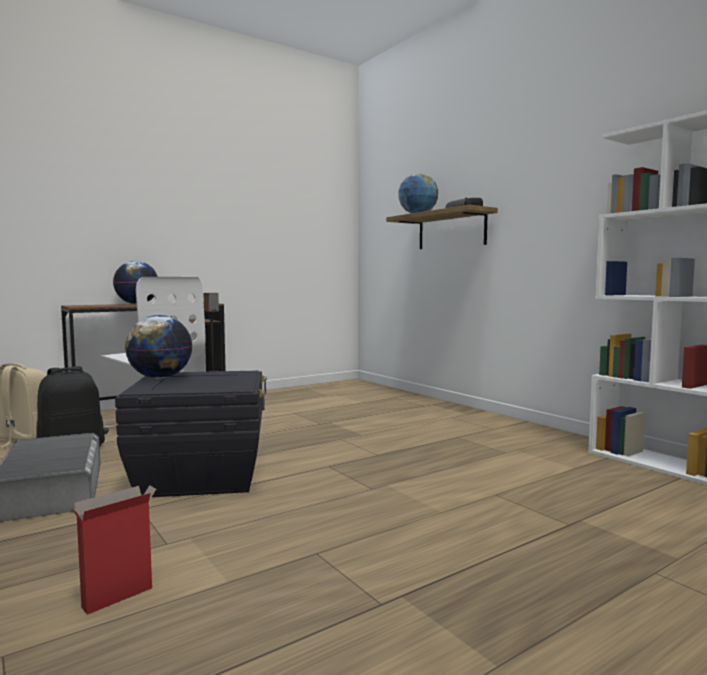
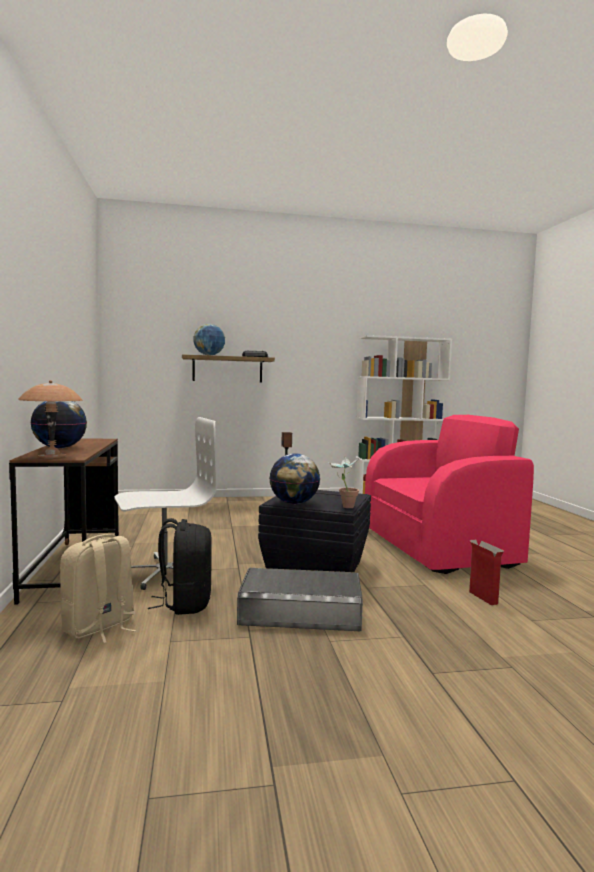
camera: 65 degrees left, 0 degrees up
(85, 305) = (52, 456): none -> brown table lamp
(154, 389) = (343, 506): none -> potted plant
(389, 535) = (438, 547): none -> pink armchair

